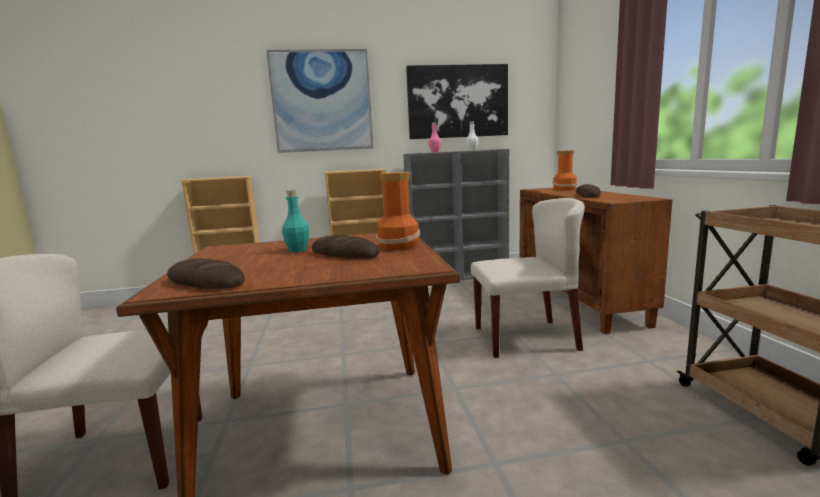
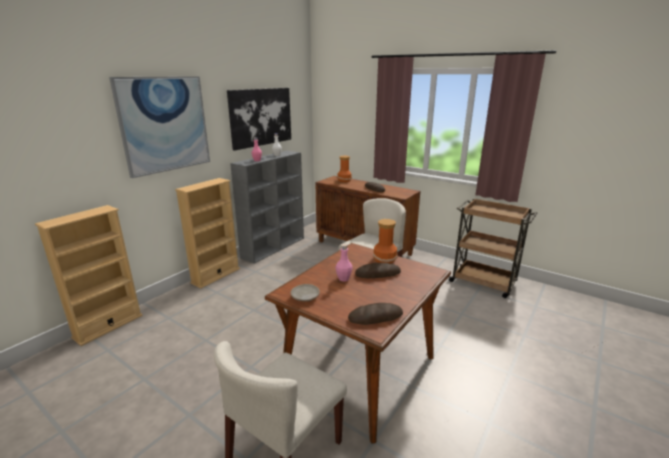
camera: 45 degrees left, 10 degrees up
(219, 253) = (305, 297): none -> beige plate
(297, 250) = (343, 279): turquoise bottle -> pink bottle

